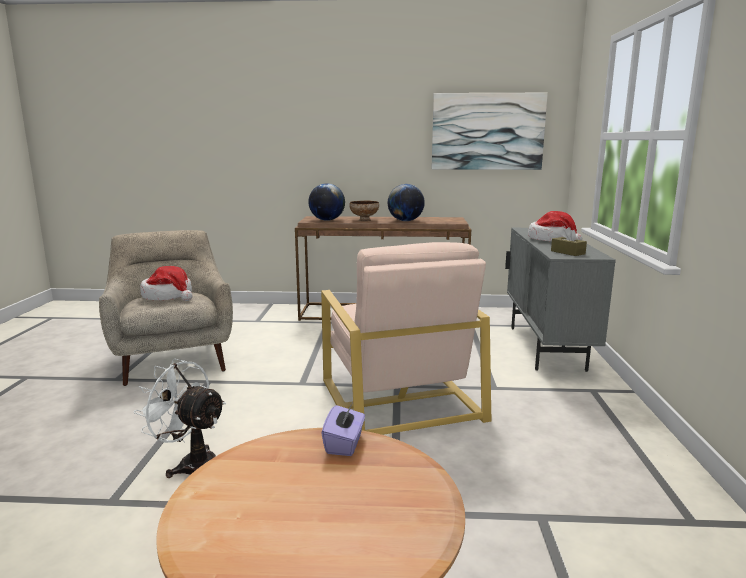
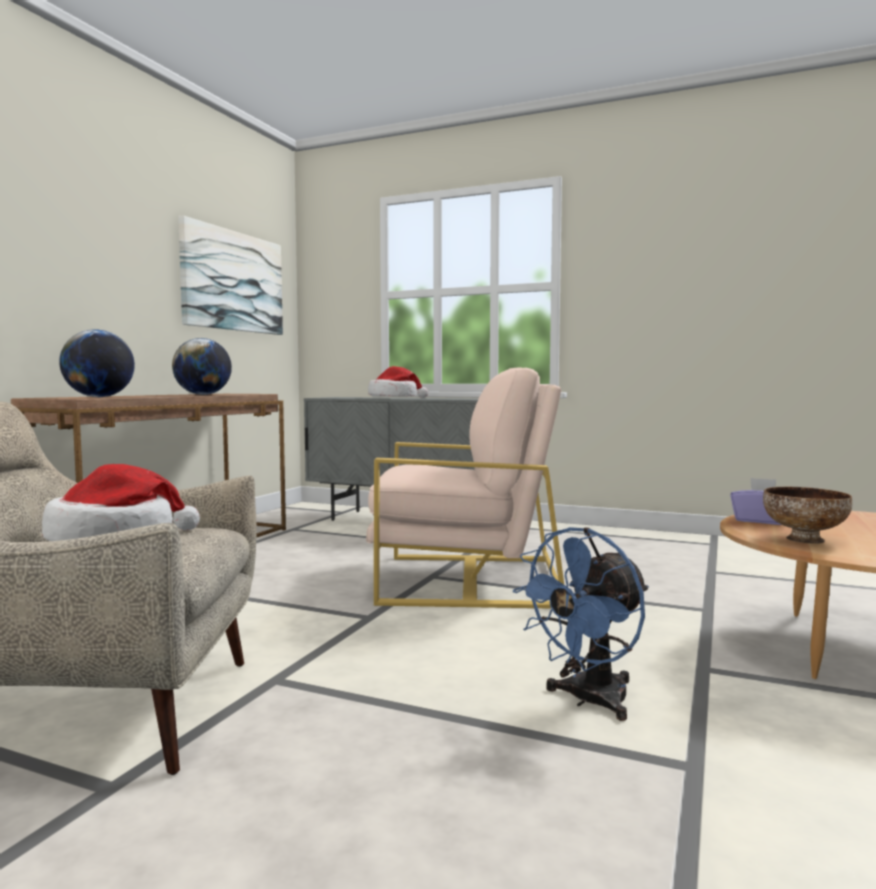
camera: 70 degrees left, 10 degrees down
(191, 464) = (588, 701): white fan -> blue fan
(364, 220) = (148, 396): bowl -> bowl (803, 539)
(567, 252) = (459, 398): brown tissue box -> none

